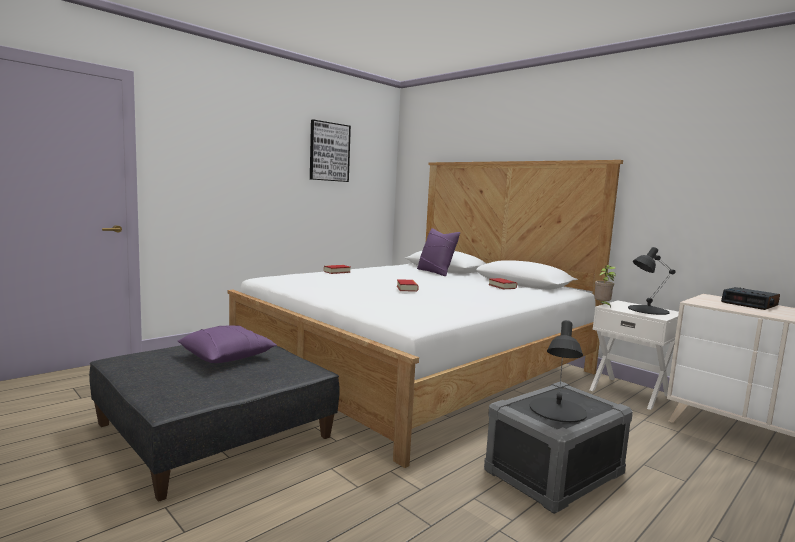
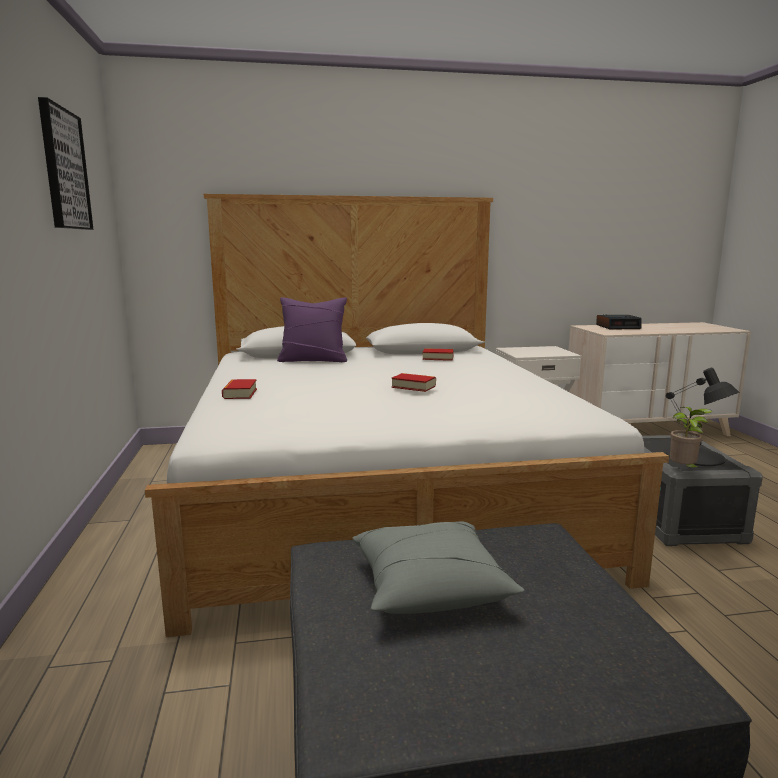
camera: 55 degrees left, 5 degrees up
(227, 356) = (429, 586): purple pillow -> grey pillow
(602, 305) = (516, 355): potted plant -> potted plant (684, 470)
(647, 310) = (541, 350): black table lamp -> none

